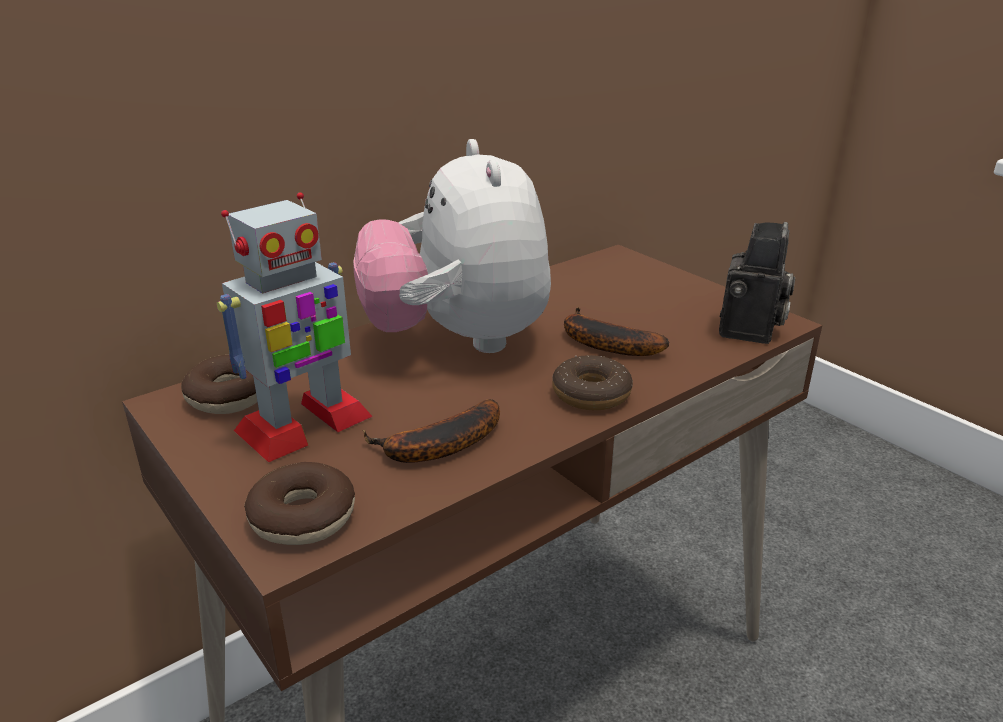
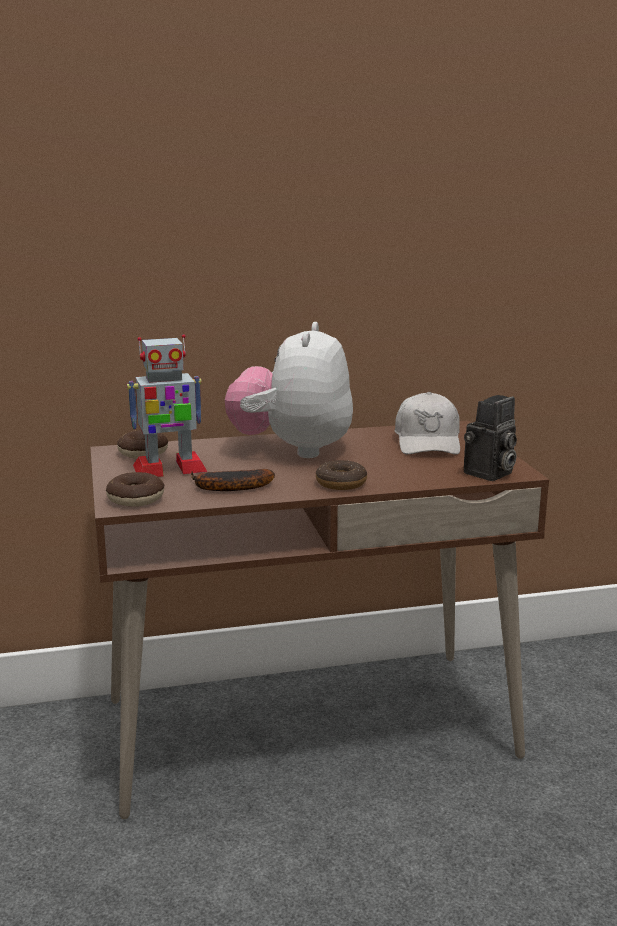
camera: 25 degrees right, 10 degrees down
(601, 343) = (380, 464): banana -> none
(616, 290) = (428, 442): none -> white cap

